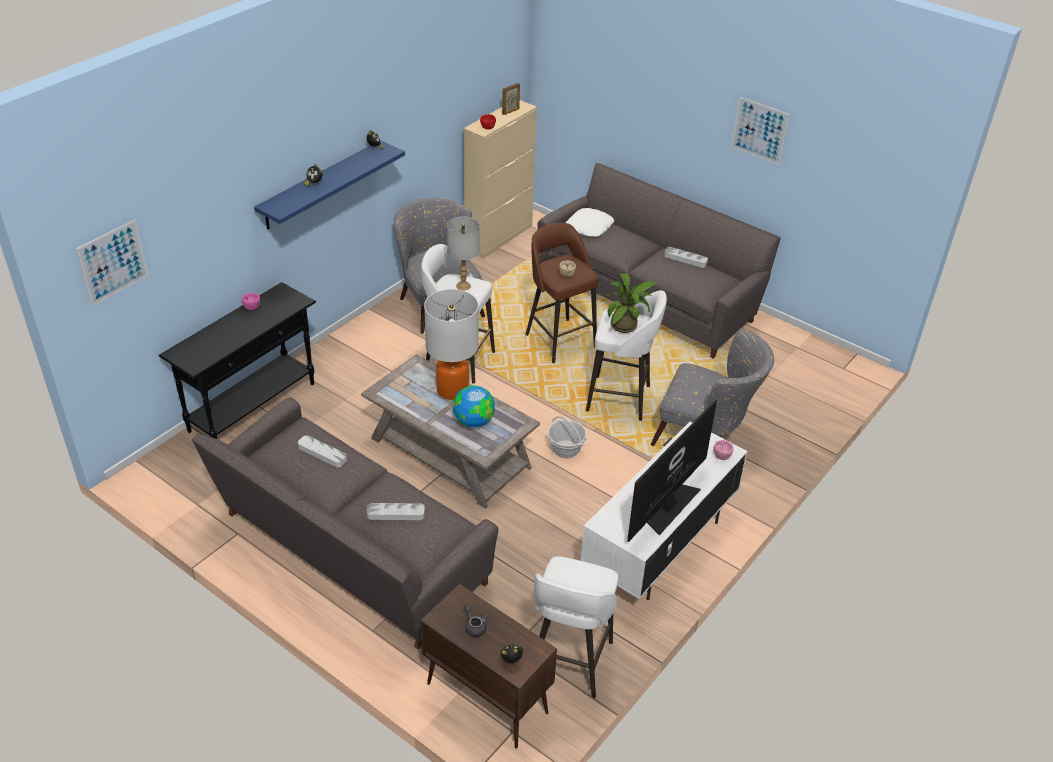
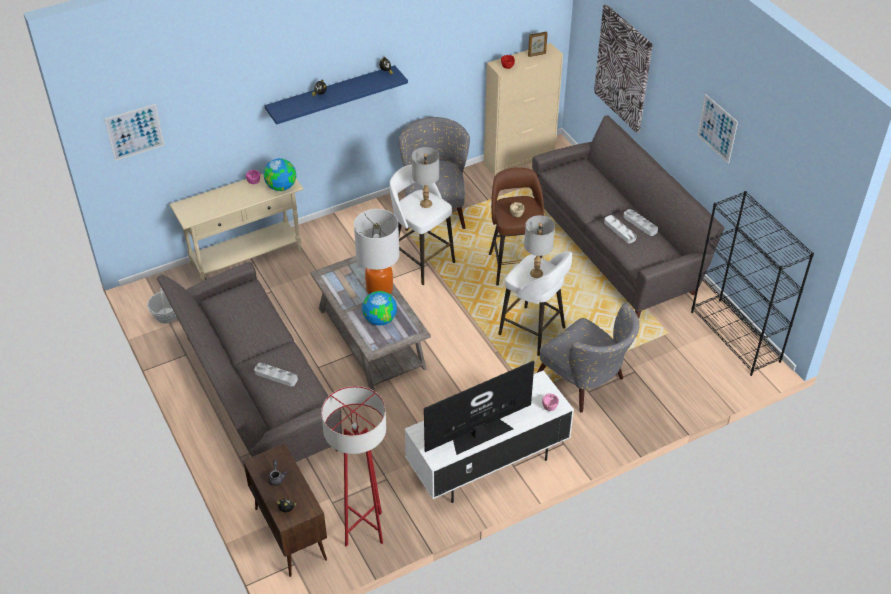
camera: 25 degrees right, 5 degrees up
(253, 407) = (247, 258): black console table -> beige console table
(289, 305) = (281, 186): none -> globe
(322, 453) = (251, 313): grey tray -> grey tray (619, 231)
(565, 449) = (462, 361): basket -> basket (166, 315)
(569, 662) = (363, 529): white stool -> red floor lamp
(589, 227) = (576, 173): white pillow -> none
(614, 104) = (623, 68): none -> picture
(627, 325) = (536, 273): potted plant -> grey table lamp
(816, 350) = (735, 337): none -> black bookcase

